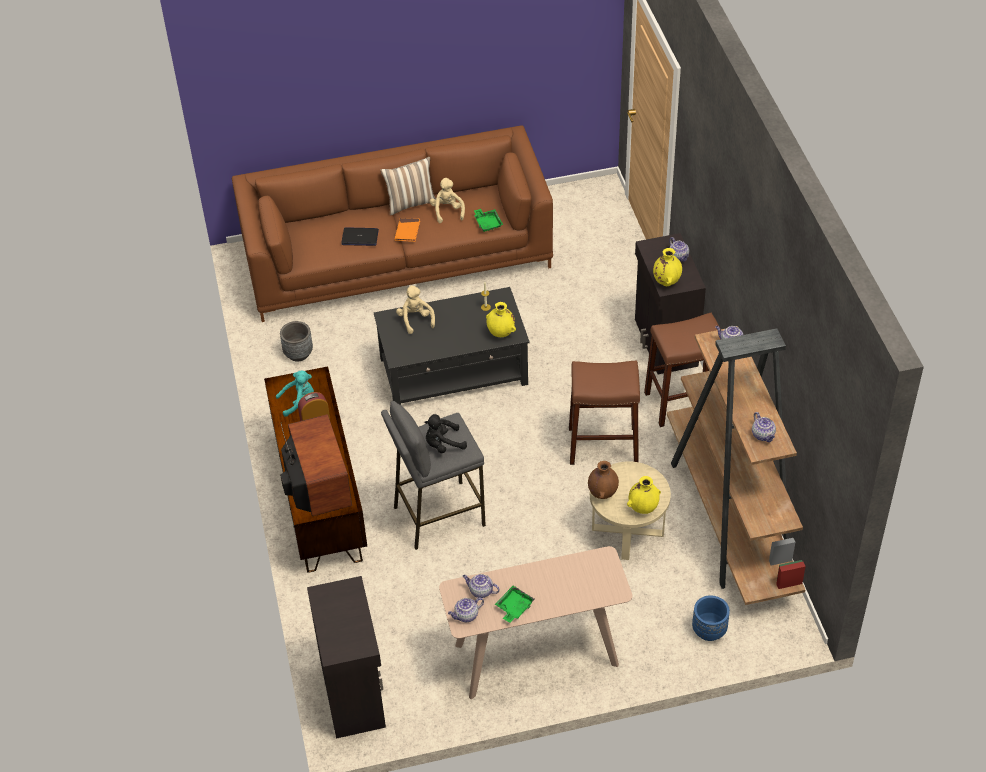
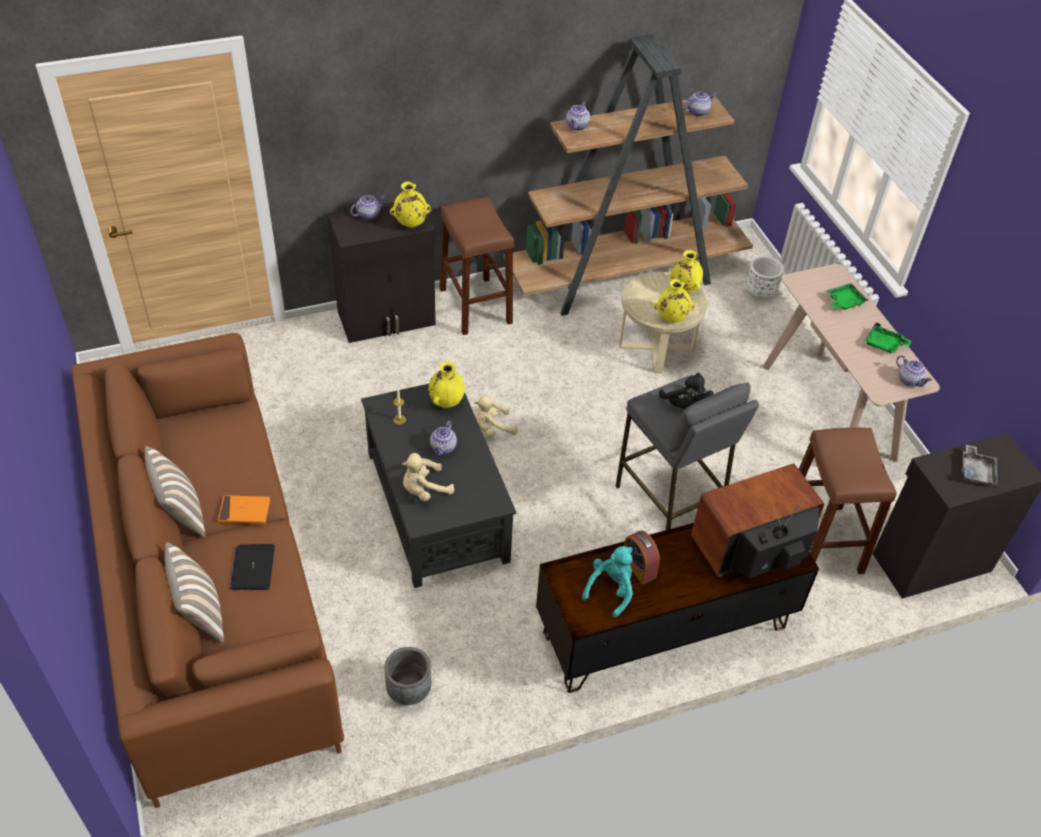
camera: 100 degrees left, 0 degrees up
(298, 401) = (611, 590): turquoise plush toy -> turquoise plush toy turned 60 degrees clockwise
(329, 217) = (200, 614): none -> pillow
(340, 617) = (976, 471): none -> grey tray
(447, 211) = (207, 468): beige plush toy -> beige plush toy (492, 428)
(480, 591) = (874, 371): teapot -> teapot (443, 448)
(488, 223) = (238, 423): green tray -> green tray (844, 301)
(602, 493) = (671, 319): brown vase -> yellow vase
(603, 445) = (543, 367): brown stool -> brown stool (822, 540)
(709, 630) = (760, 293): blue planter -> white planter

